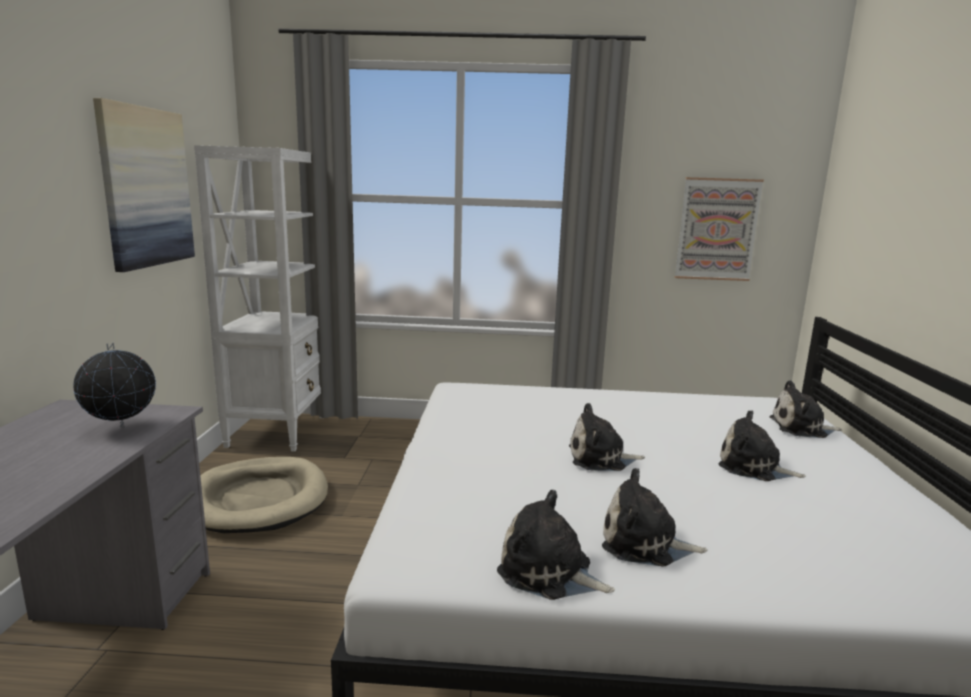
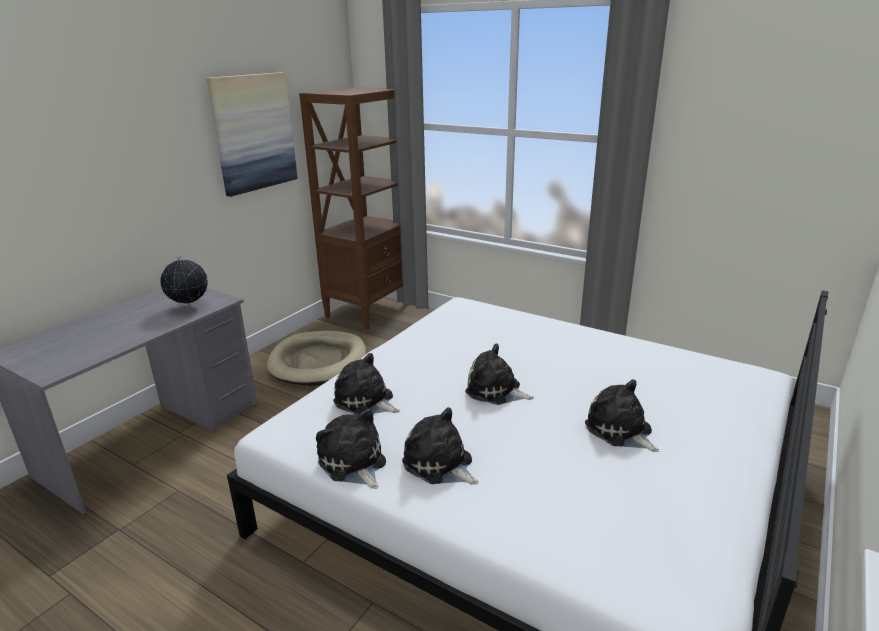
camera: 30 degrees right, 10 degrees up
(278, 430) = (368, 310): white bookcase -> brown bookcase
(717, 229) = (770, 173): picture -> none
(801, 428) = (734, 406): plush toy -> plush toy (366, 401)

